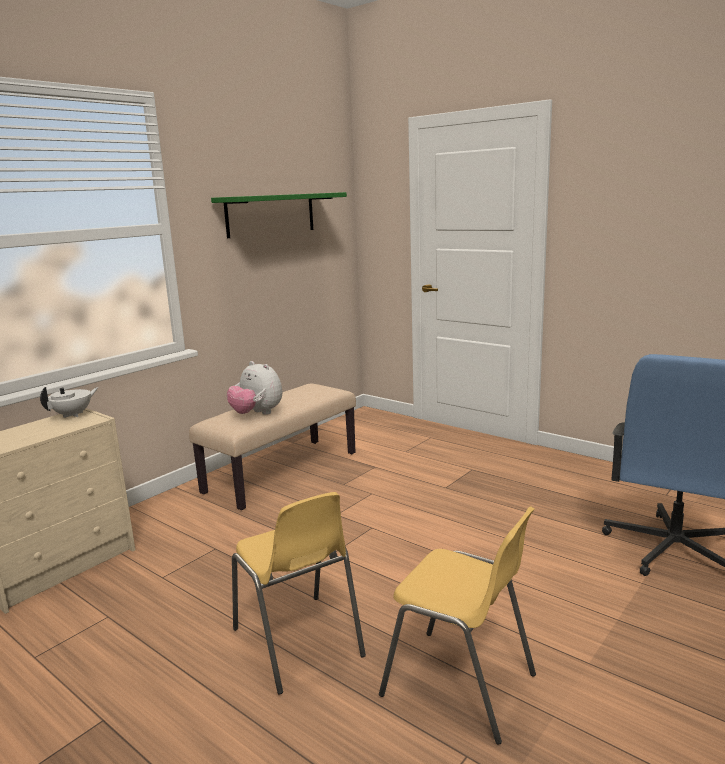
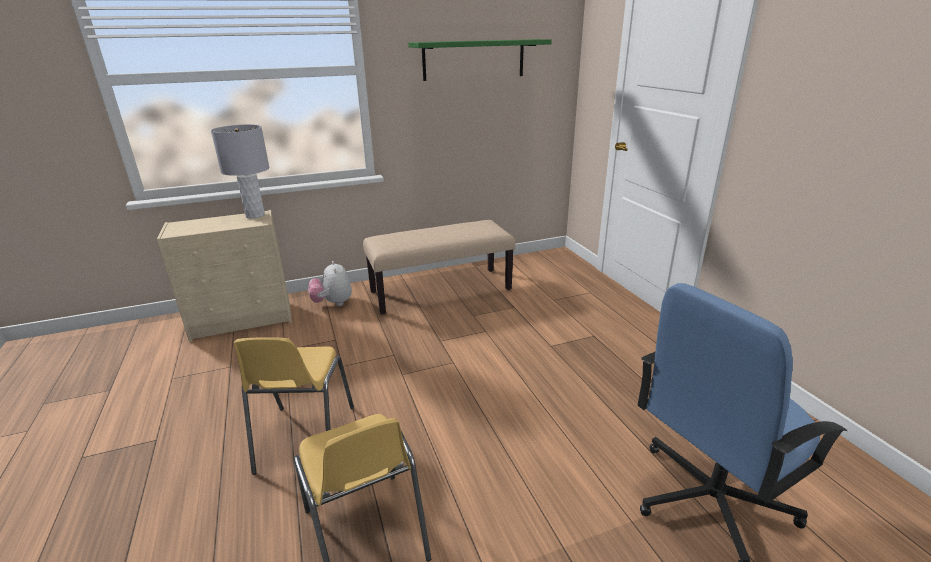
camera: 30 degrees right, 10 degrees up
(73, 415) = (255, 215): white teapot -> grey table lamp
(257, 414) = (412, 240): plush toy -> plush toy (333, 303)

